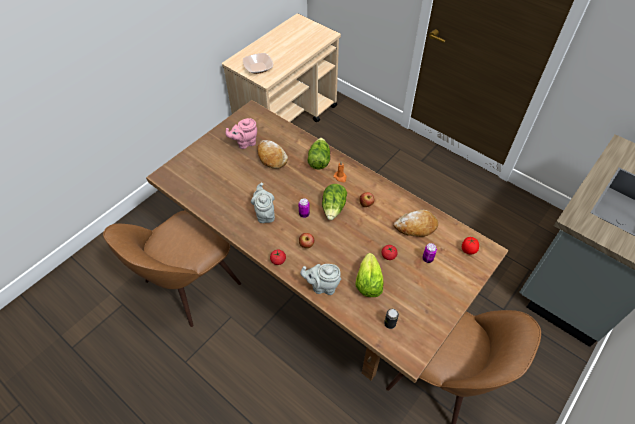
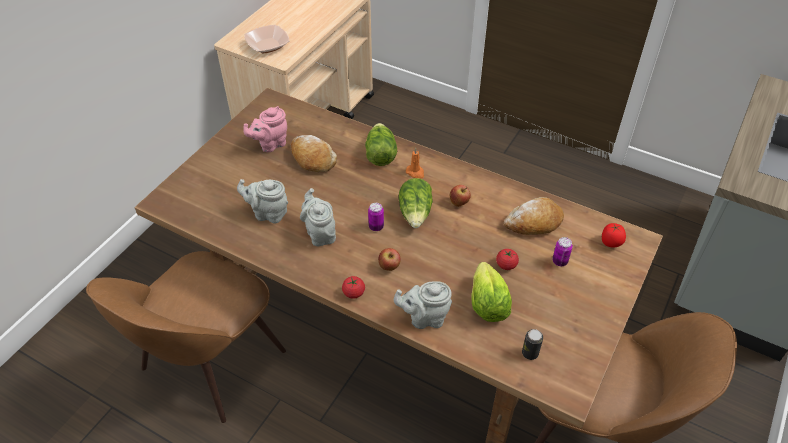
camera: 10 degrees left, 5 degrees down
(233, 194) = (268, 213): none -> grey teapot

